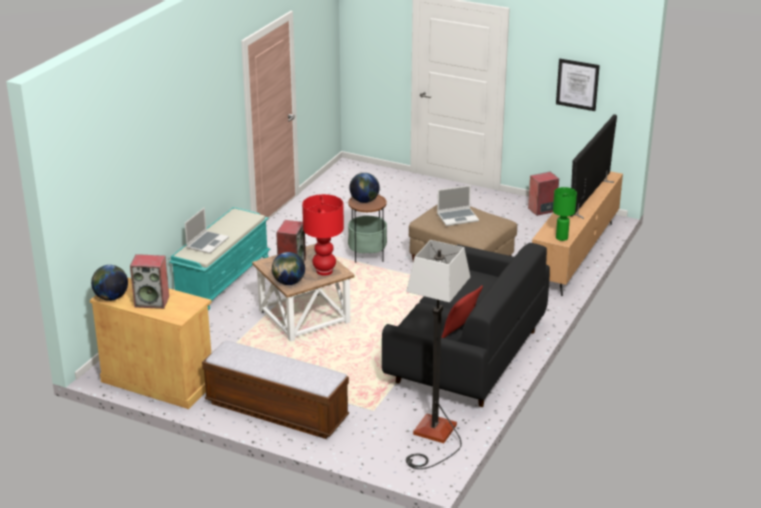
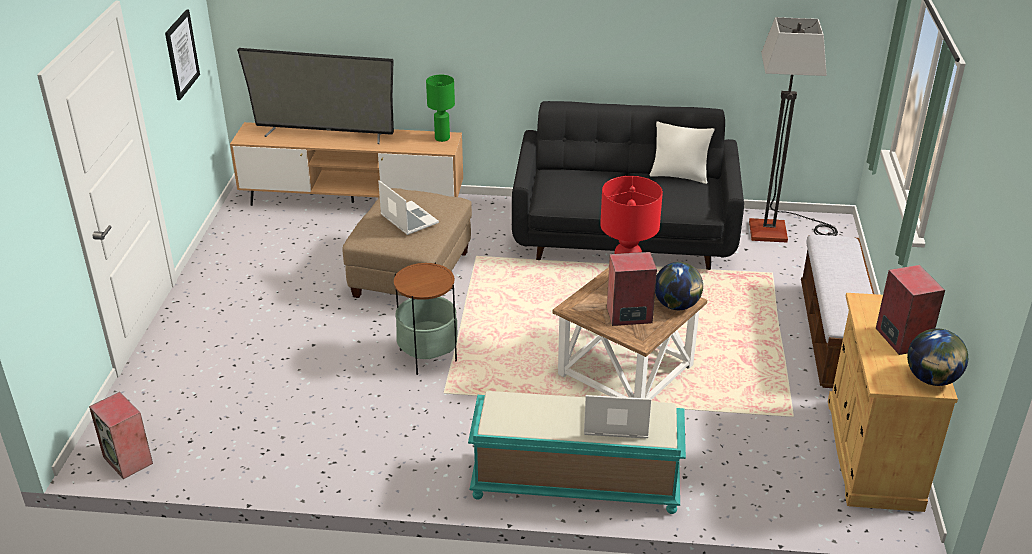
camera: 110 degrees left, 5 degrees up
(364, 201) = (422, 282): globe -> none
(459, 332) = (679, 176): red pillow -> white pillow
(542, 210) = (233, 239): speaker -> speaker (129, 460)

